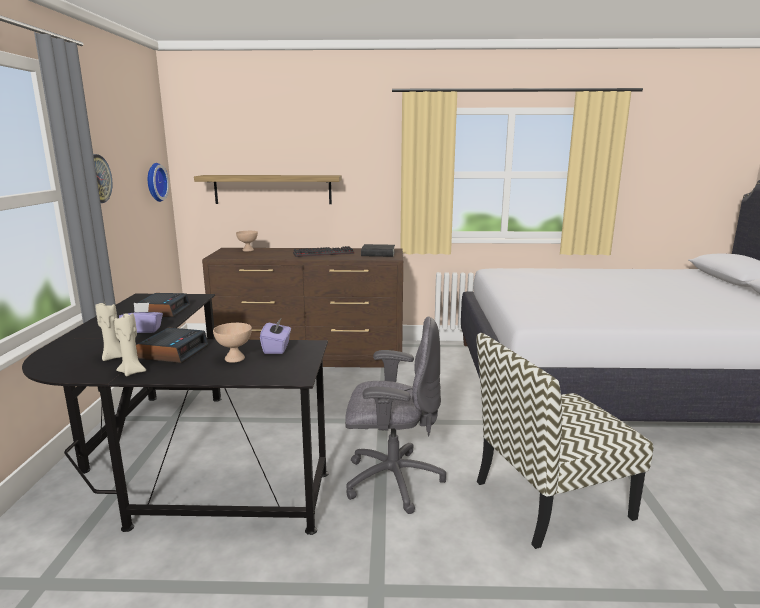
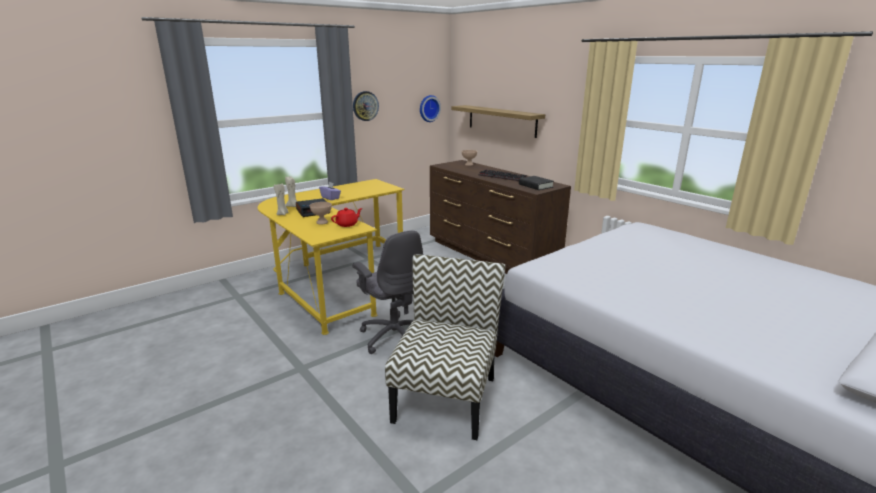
camera: 50 degrees right, 5 degrees up
(163, 311) = (361, 191): alarm clock -> none
(180, 466) = (334, 280): black desk -> yellow desk
(277, 348) = (347, 224): purple tissue box -> red teapot
(550, 500) = (445, 397): chair -> chair turned 75 degrees clockwise

